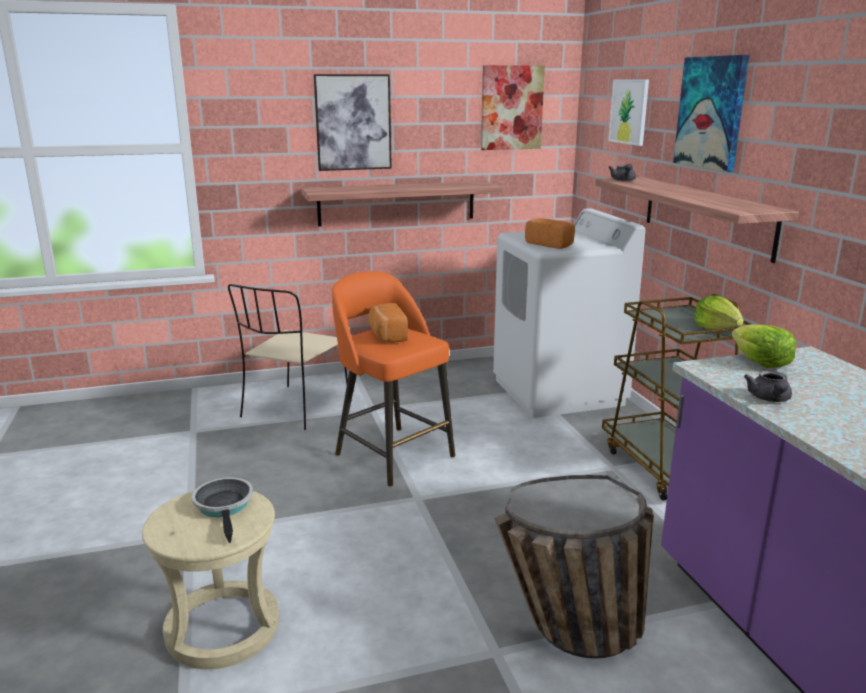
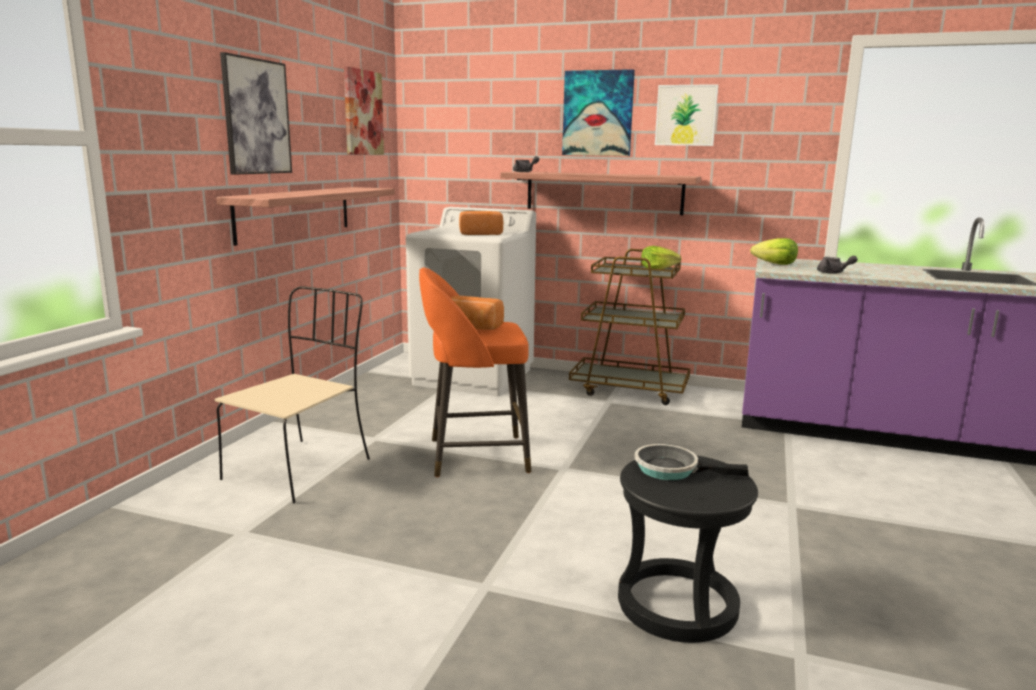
camera: 55 degrees left, 5 degrees down
(223, 628) = (676, 604): beige stool -> black stool
(294, 409) = (300, 468): beige chair -> beige chair turned 120 degrees counterclockwise
(570, 637) = (792, 478): basket -> none
(629, 111) = (486, 117): picture -> picture (686, 115)

